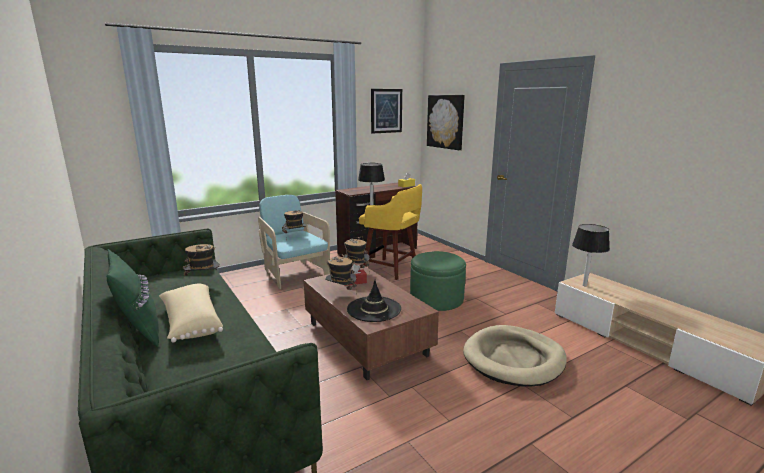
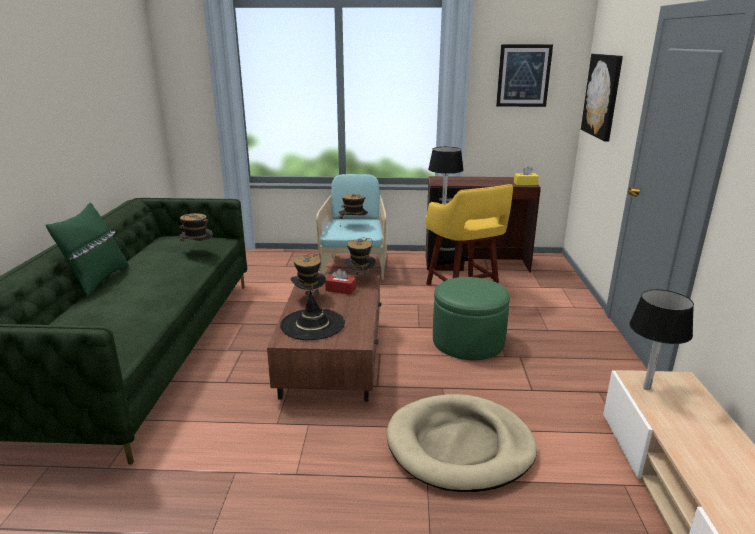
camera: 35 degrees right, 5 degrees up
(191, 323) = (134, 285): beige pillow -> none

